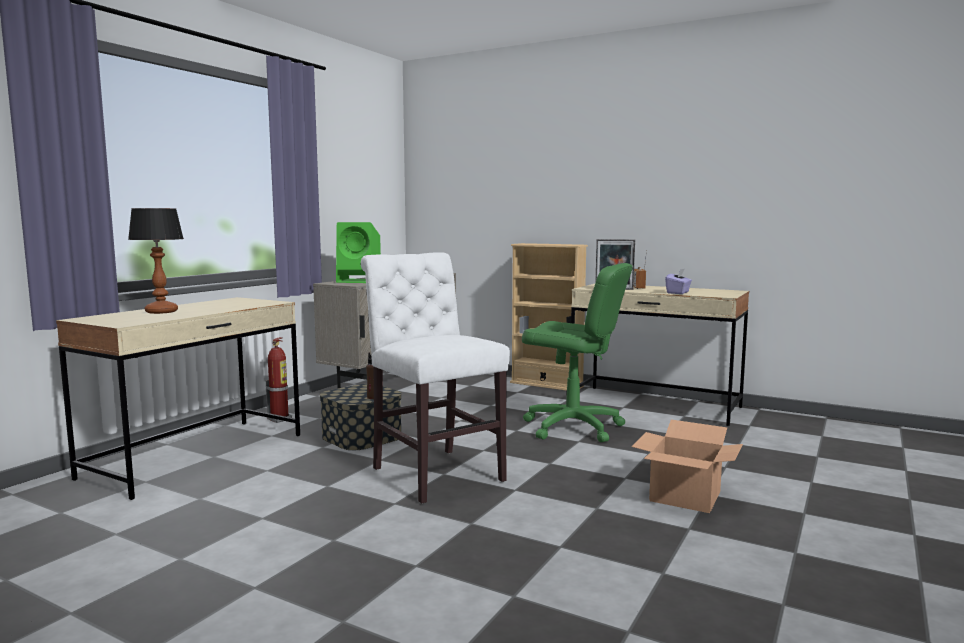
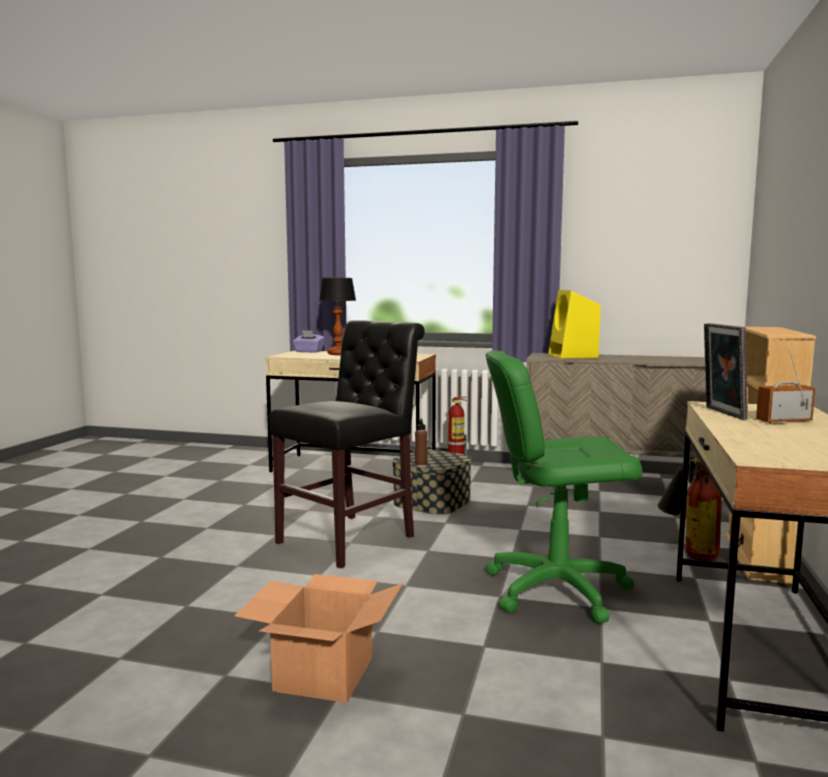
camera: 75 degrees right, 0 degrees up
(360, 281) = (573, 356): green speaker -> yellow speaker
(434, 472) = (352, 538): white chair -> black chair
(531, 393) = (689, 552): none -> fire extinguisher
(573, 427) = (556, 589): green office chair -> green office chair turned 75 degrees clockwise
(678, 293) = (745, 437): purple tissue box -> purple tissue box (308, 351)

